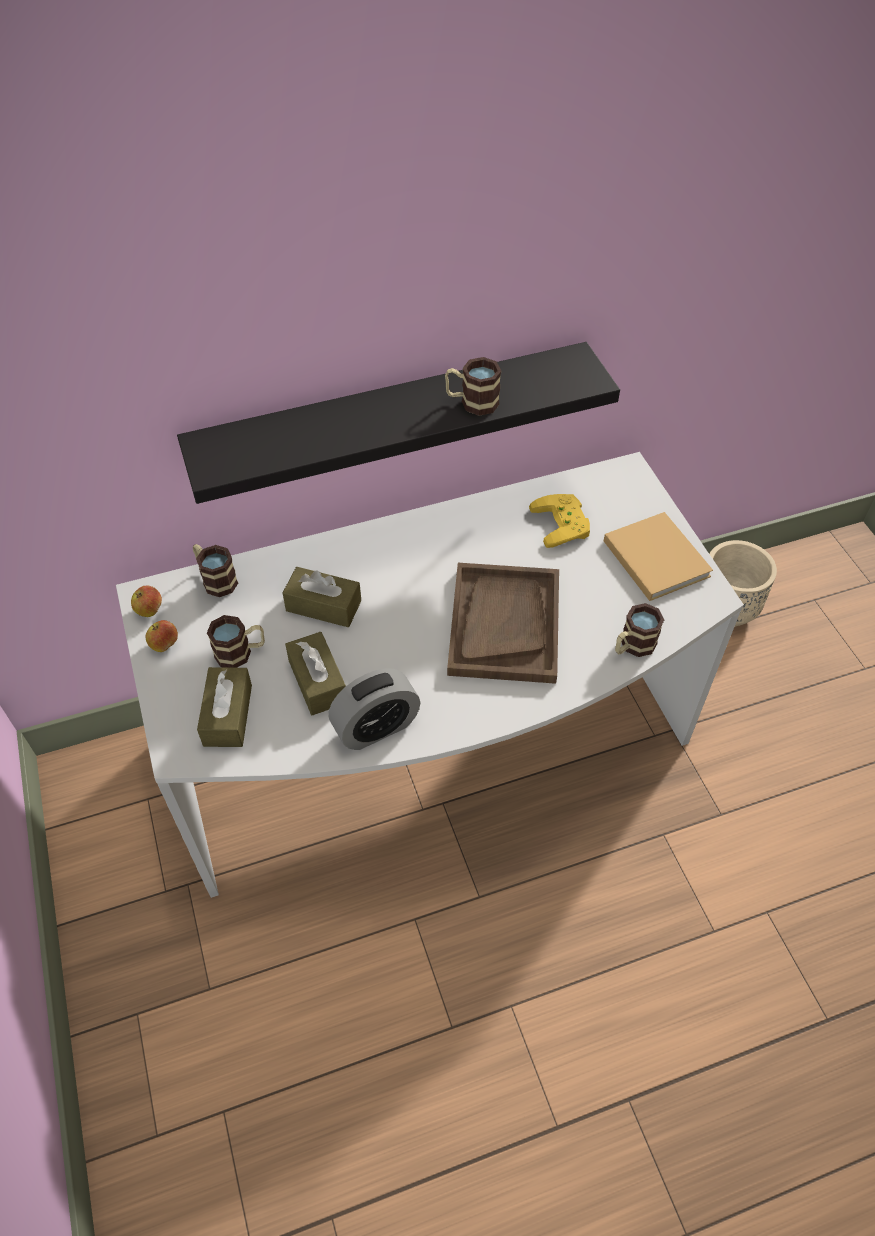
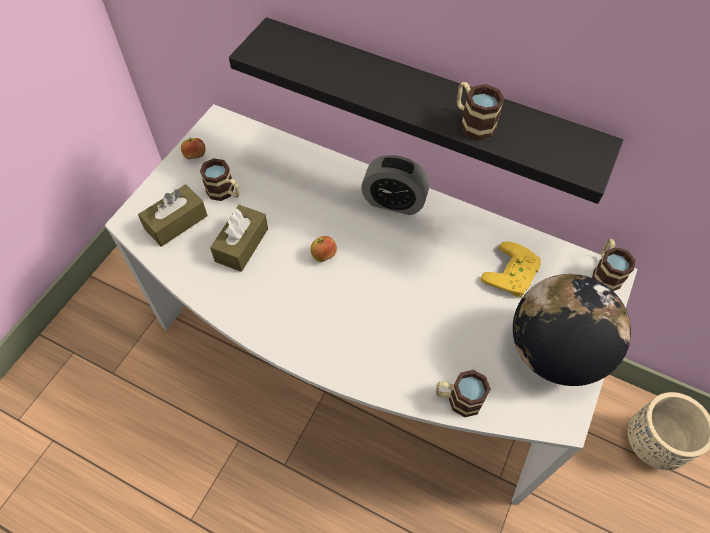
camera: 45 degrees right, 5 degrees up
(149, 610) = (211, 131): apple -> apple (323, 255)
(215, 579) = (263, 140): mug -> mug (605, 273)
(323, 606) = (299, 203): brown tissue box -> none
(376, 727) = (238, 301): alarm clock -> alarm clock (393, 202)
(504, 624) = (390, 306): brown tray -> none
(654, 556) = (554, 352): beige book -> globe

